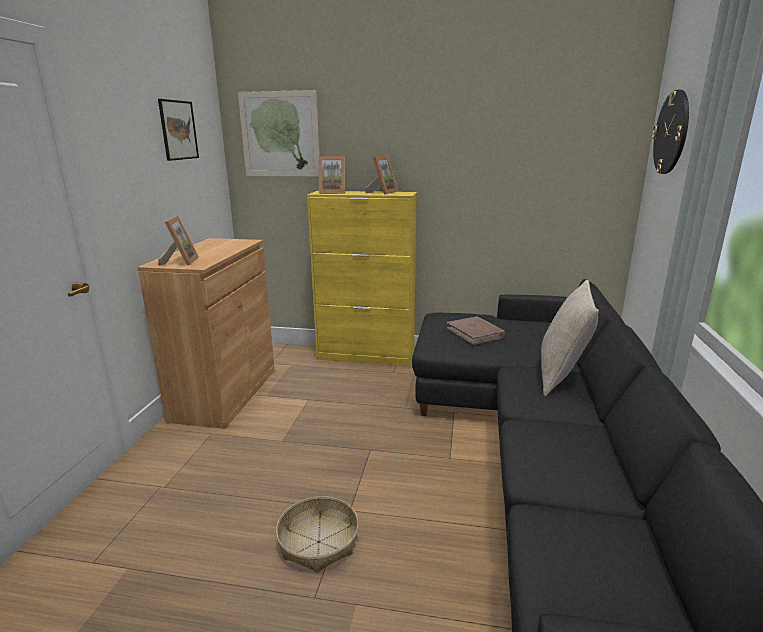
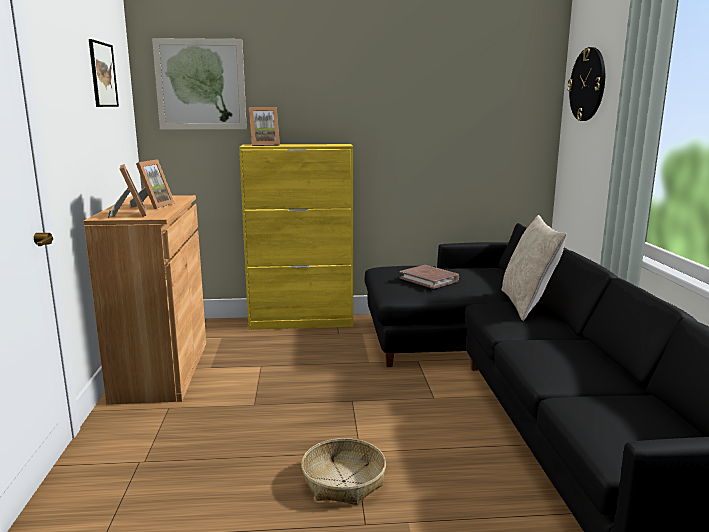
camera: 15 degrees left, 5 degrees down
(382, 192) = (317, 144): picture frame -> picture frame (153, 206)

